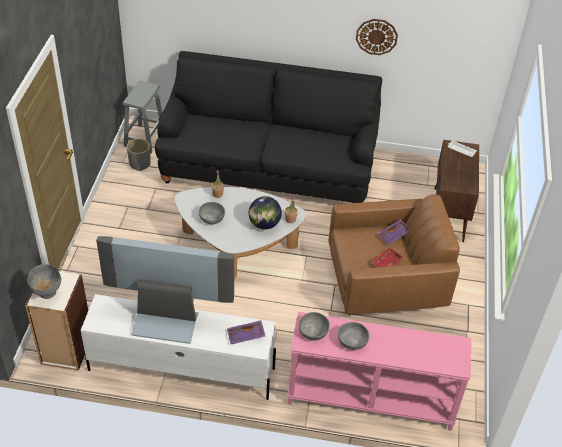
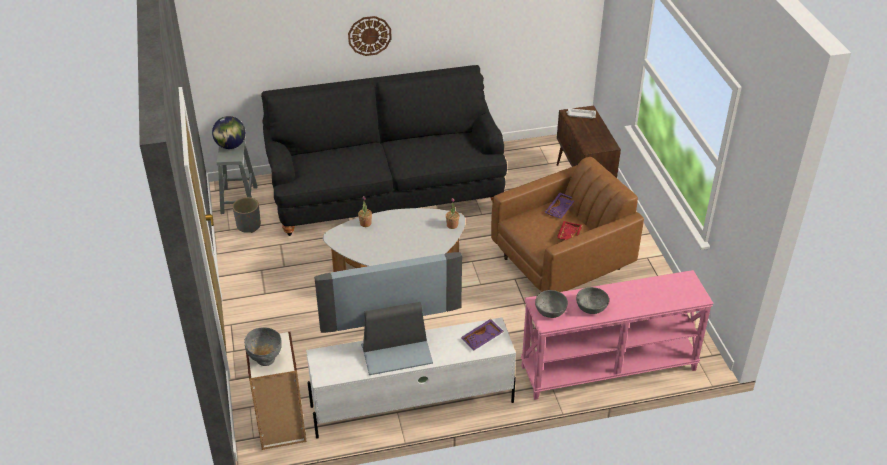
camera: 20 degrees left, 5 degrees down
(212, 218) = (374, 247): grey bowl -> none
(264, 224) = (429, 237): globe -> globe (231, 146)
(376, 36) = (467, 24): wall clock -> wall clock (369, 35)

